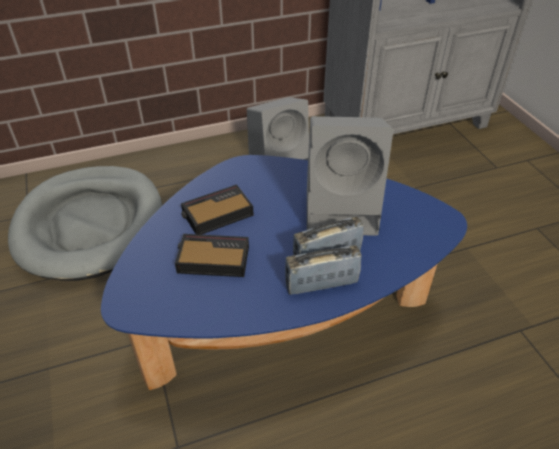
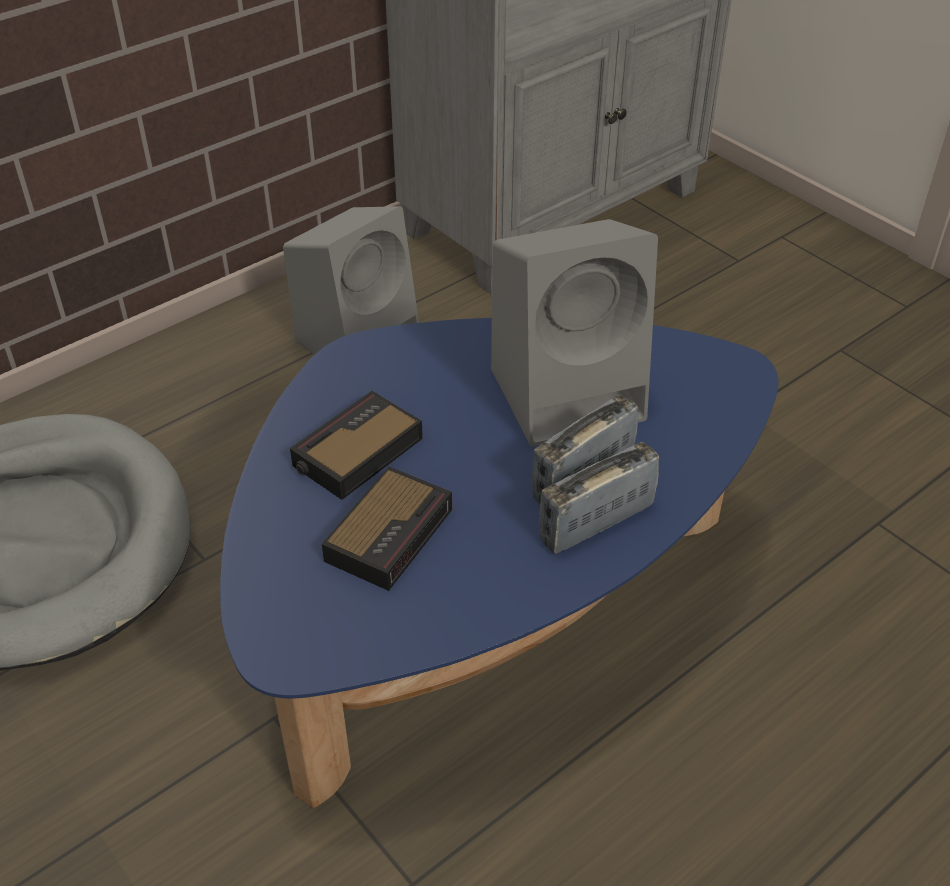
camera: 20 degrees left, 0 degrees up
(211, 259) = (391, 533): alarm clock -> alarm clock turned 135 degrees clockwise

